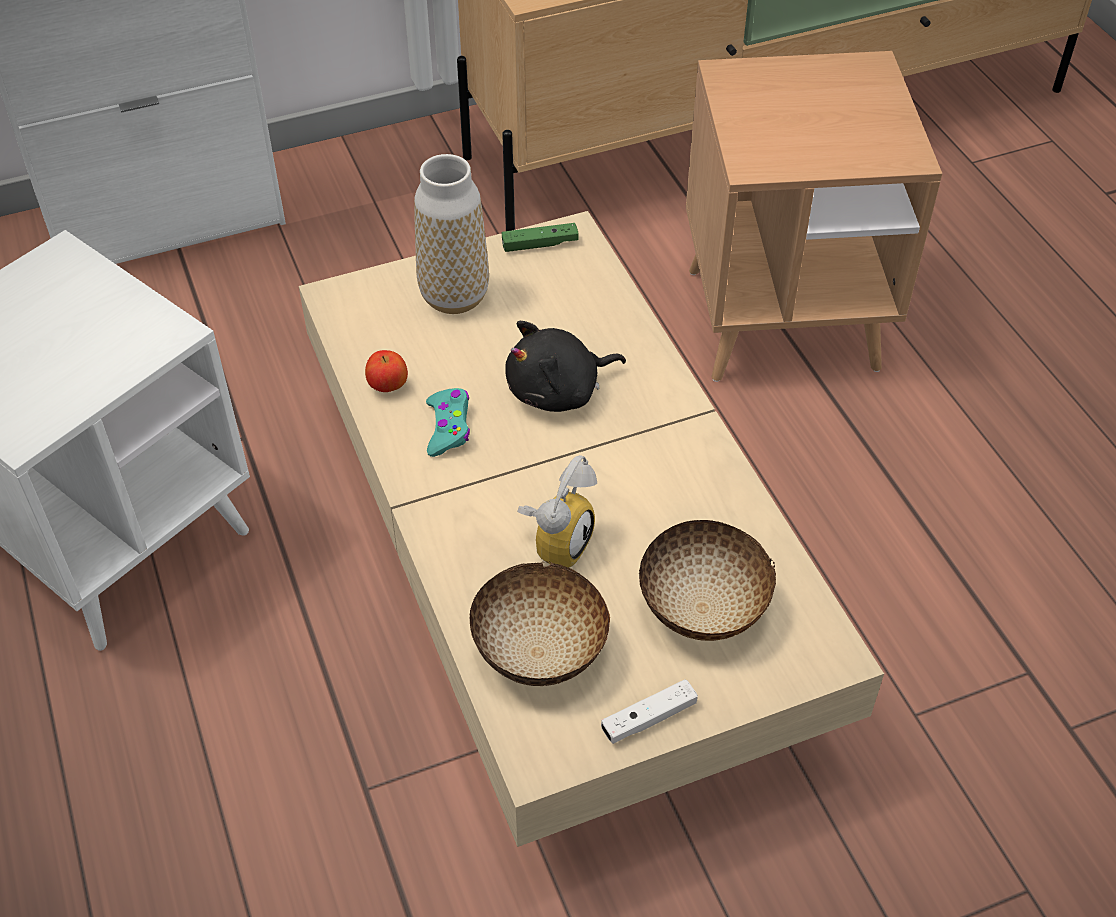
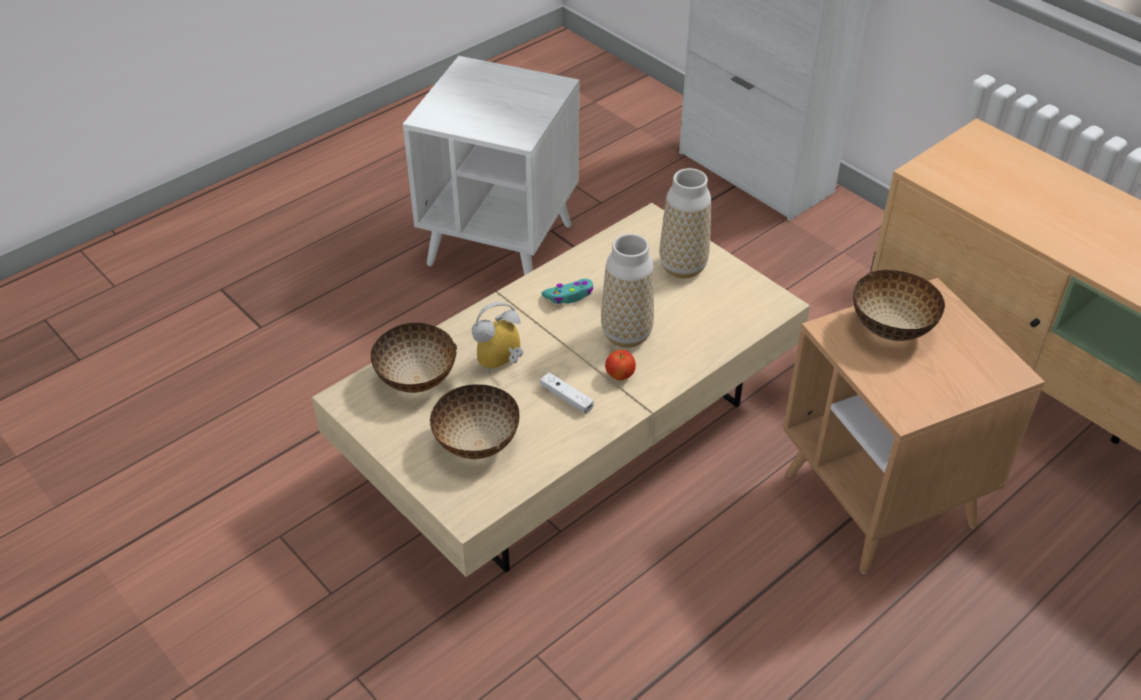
camera: 70 degrees right, 5 degrees down
(388, 386) = (589, 262): apple -> apple (619, 376)
(540, 244) = (758, 291): green game controller -> none
(556, 541) = (502, 365): alarm clock -> alarm clock turned 135 degrees clockwise
(558, 391) = (626, 335): black plush toy -> vase
(648, 718) = (387, 437): white game controller -> white game controller (566, 398)
(770, 120) = (892, 329): none -> bowl

